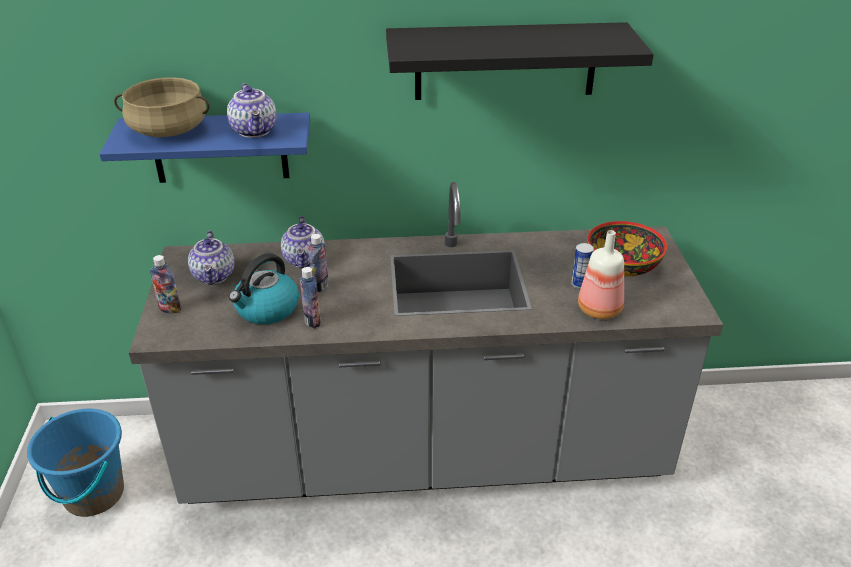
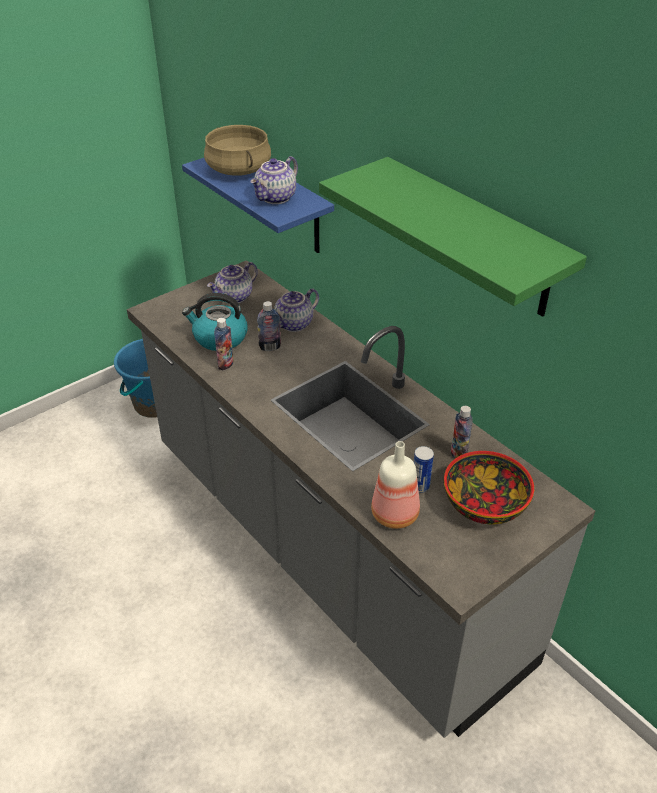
camera: 55 degrees right, 5 degrees up
(170, 309) = (182, 299): bottle -> bottle (458, 454)
(505, 61) = (473, 238): black shelf -> green shelf

